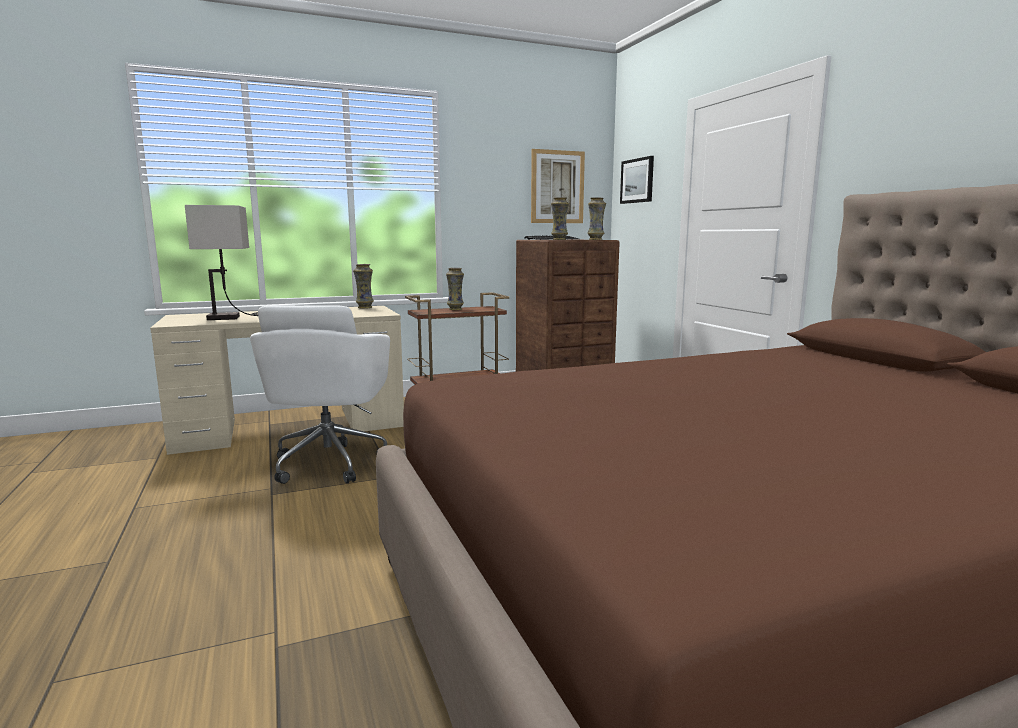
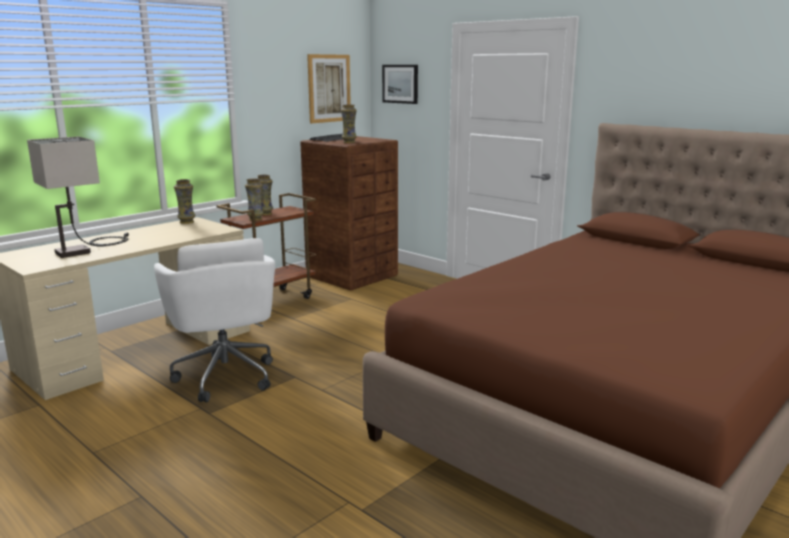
camera: 25 degrees left, 5 degrees up
(596, 239) = (379, 140): vase -> vase (255, 219)

